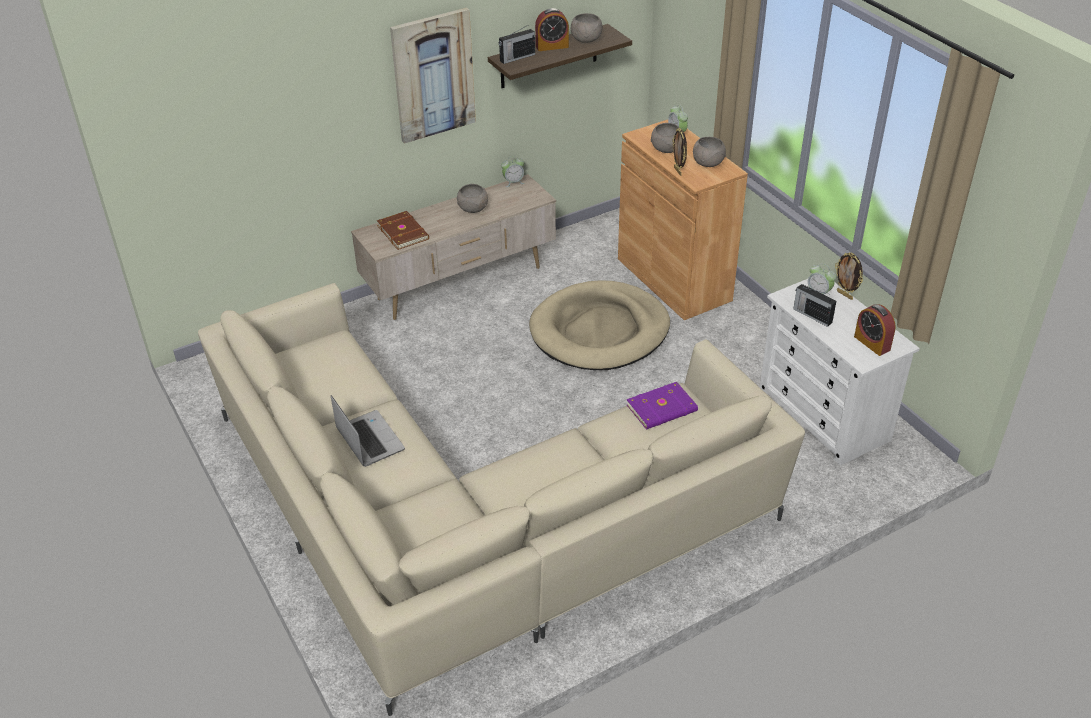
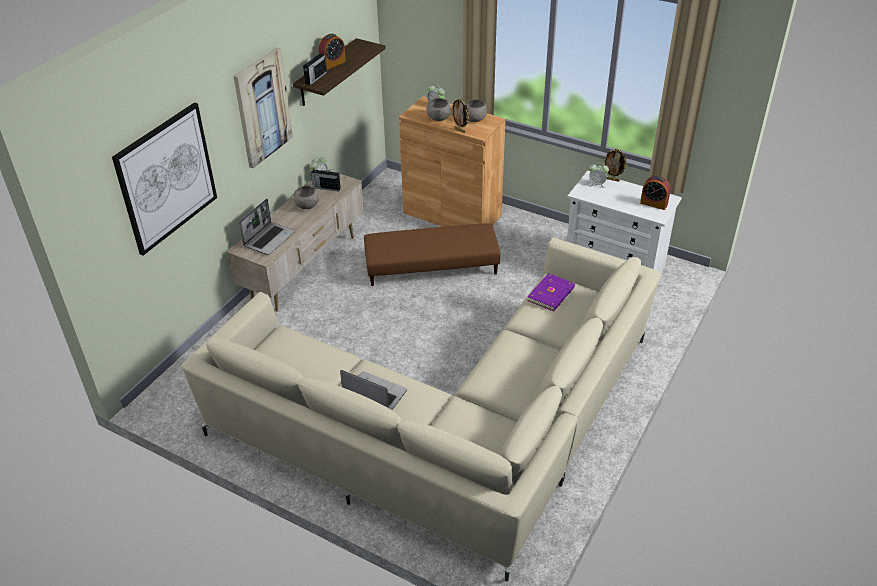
camera: 30 degrees left, 0 degrees up
(271, 122) = (167, 178): none -> picture
(403, 232) = (269, 239): brown book -> laptop
(586, 40) = (353, 53): grey bowl -> none
(599, 331) = (431, 266): beige dog bed -> brown ottoman
(812, 315) = (605, 199): radio -> radio (326, 188)

